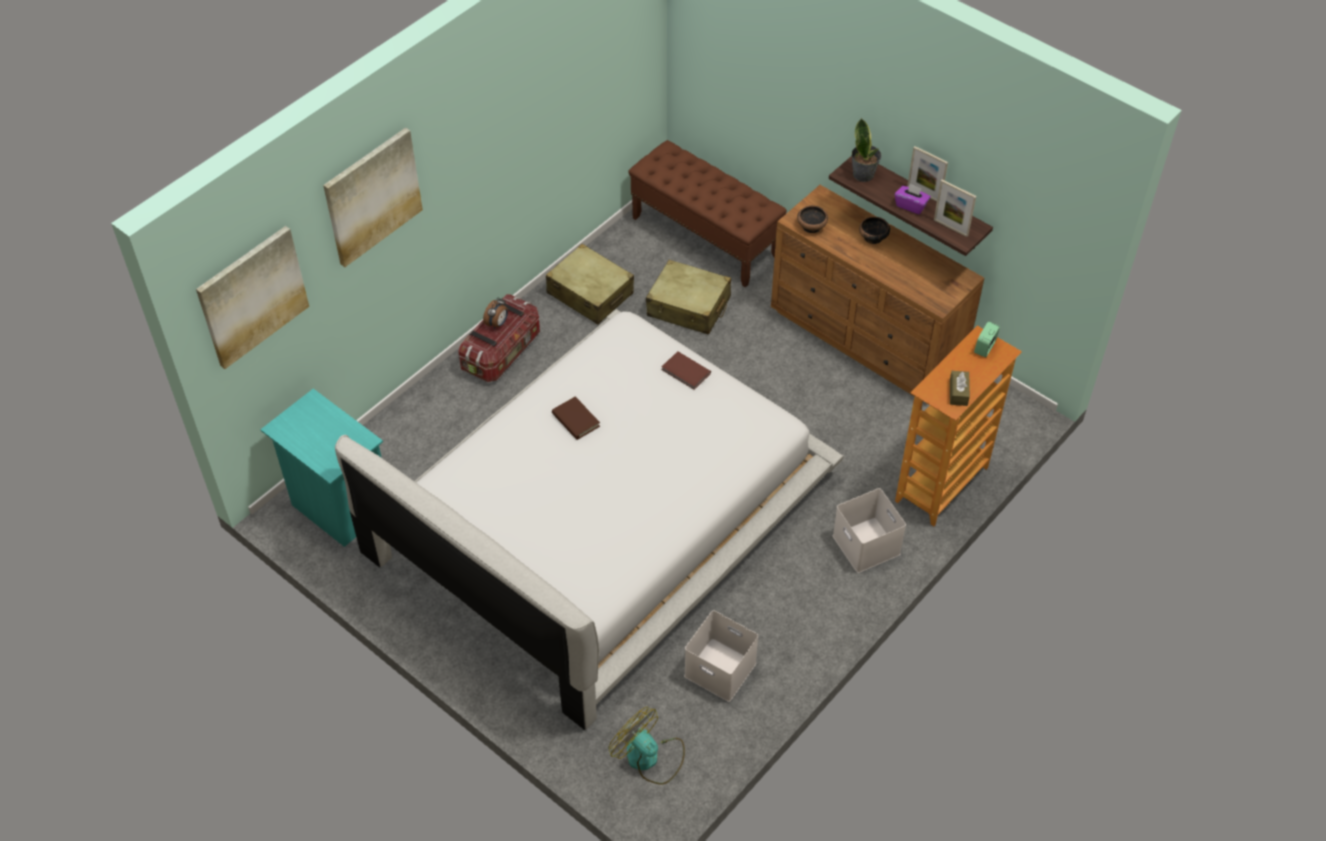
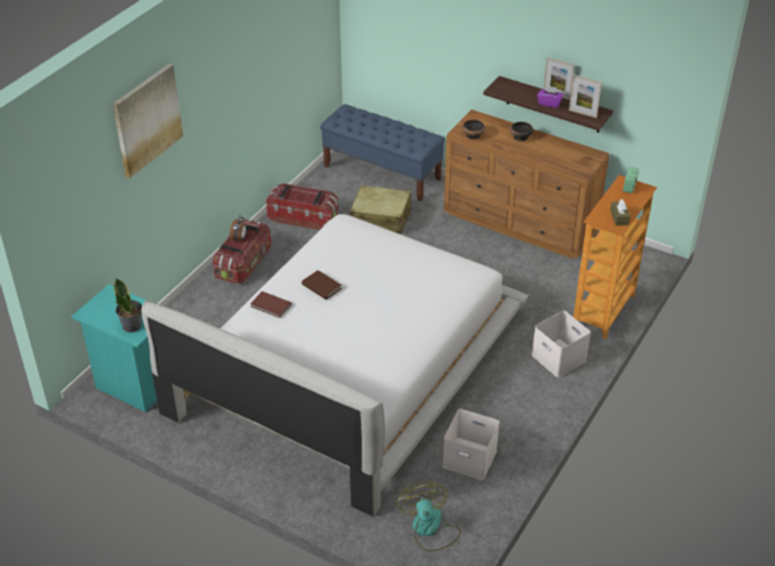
camera: 10 degrees left, 10 degrees down
(252, 296) = (62, 195): picture -> none
(590, 293) = (303, 218): beige suitcase -> storage box
(649, 757) = (429, 529): fan -> fan turned 45 degrees clockwise
(685, 372) = (398, 246): brown book -> brown book (270, 306)
(705, 237) = (382, 173): brown bench -> blue bench
(863, 174) = (509, 88): potted plant -> potted plant (132, 326)

